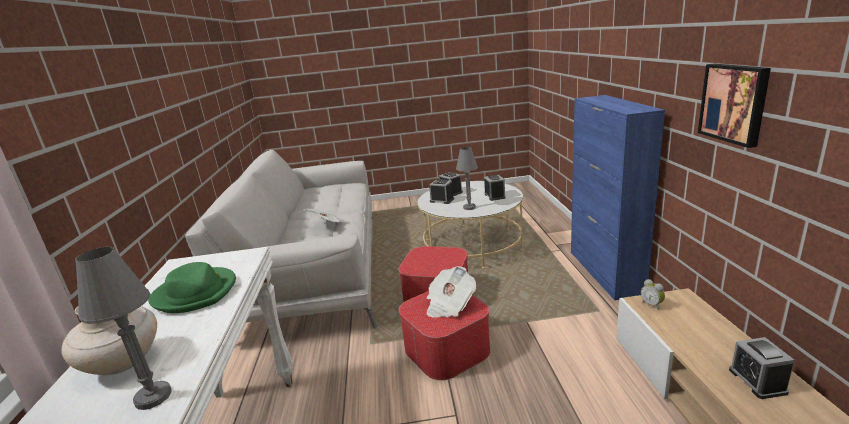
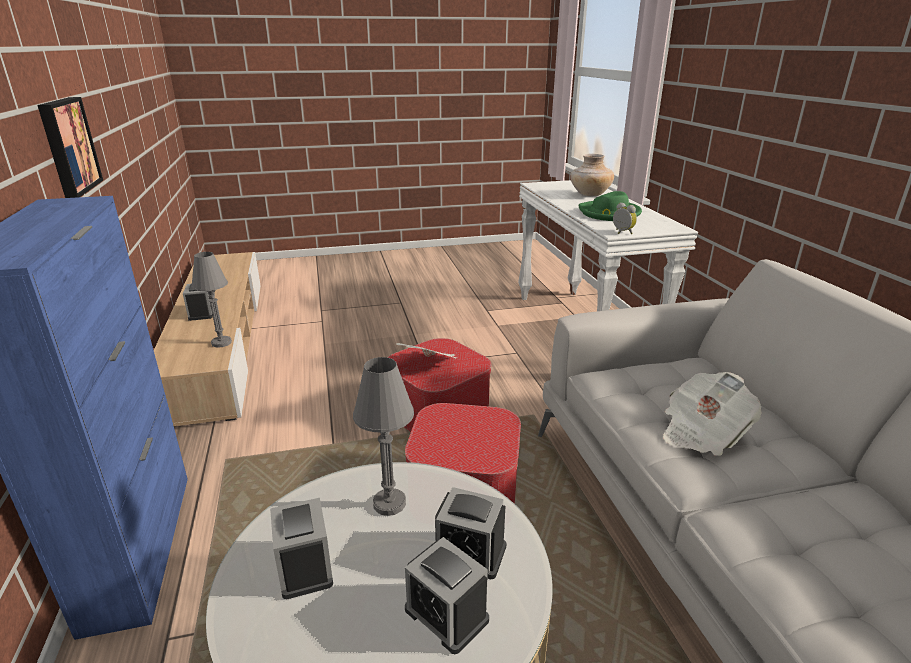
camera: 170 degrees right, 5 degrees up
(153, 397) = (551, 189): grey table lamp -> grey table lamp (221, 343)
(652, 304) = (205, 361): alarm clock -> alarm clock (622, 232)

